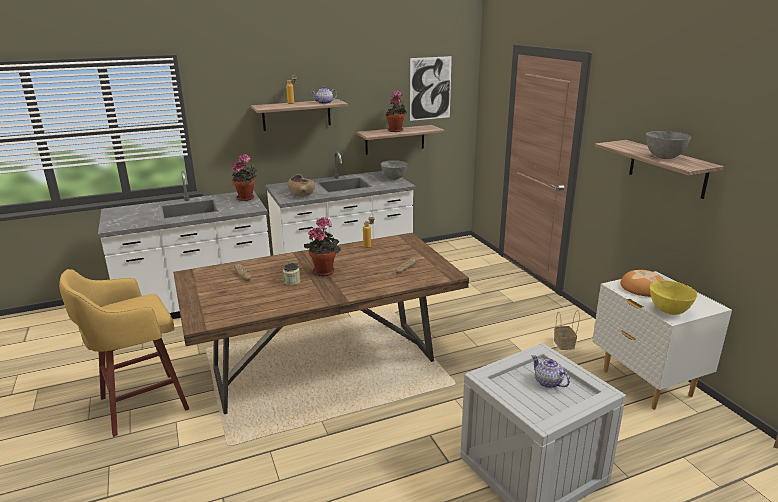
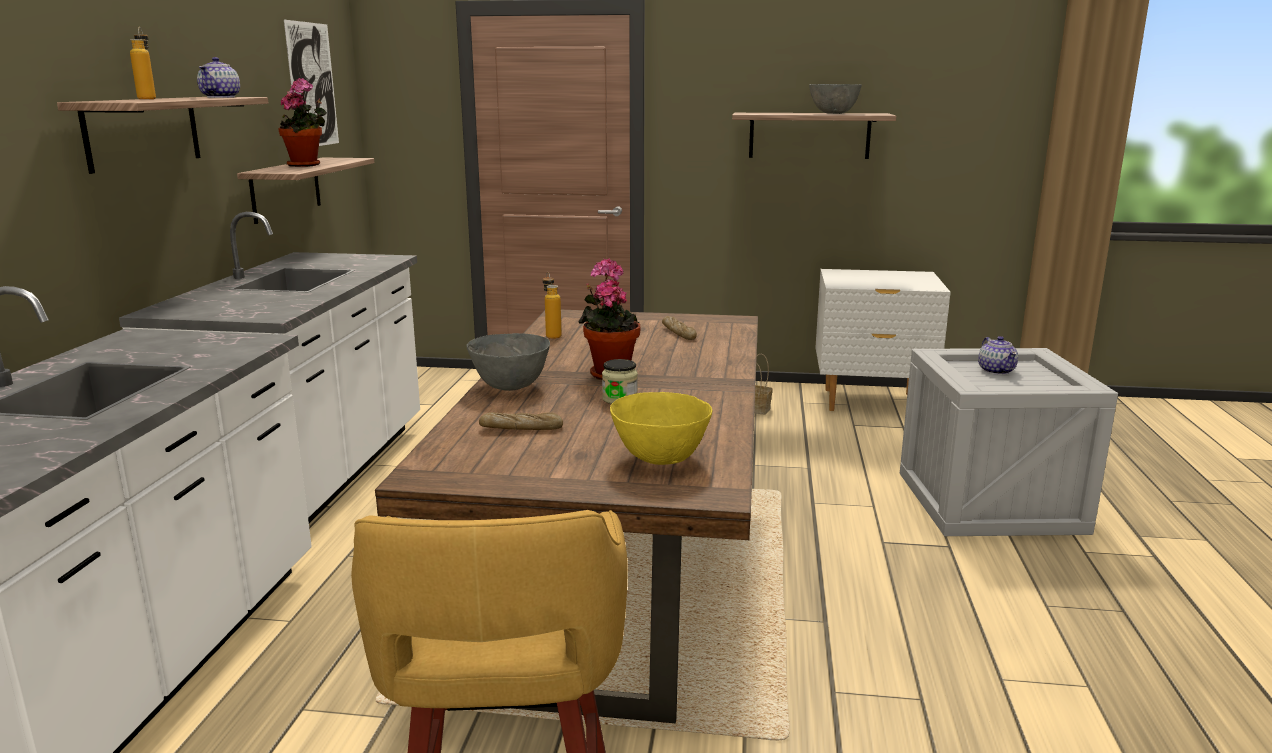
camera: 60 degrees left, 5 degrees down
(247, 198) = (169, 338): potted plant -> none
(301, 193) = (265, 304): brown bowl -> none
(394, 178) = (349, 256): grey bowl -> grey bowl (510, 387)
(548, 382) = (996, 371): teapot -> teapot turned 90 degrees counterclockwise
(642, 287) = (855, 280): bread -> none
(669, 311) = (918, 285): yellow bowl -> yellow bowl (661, 459)

